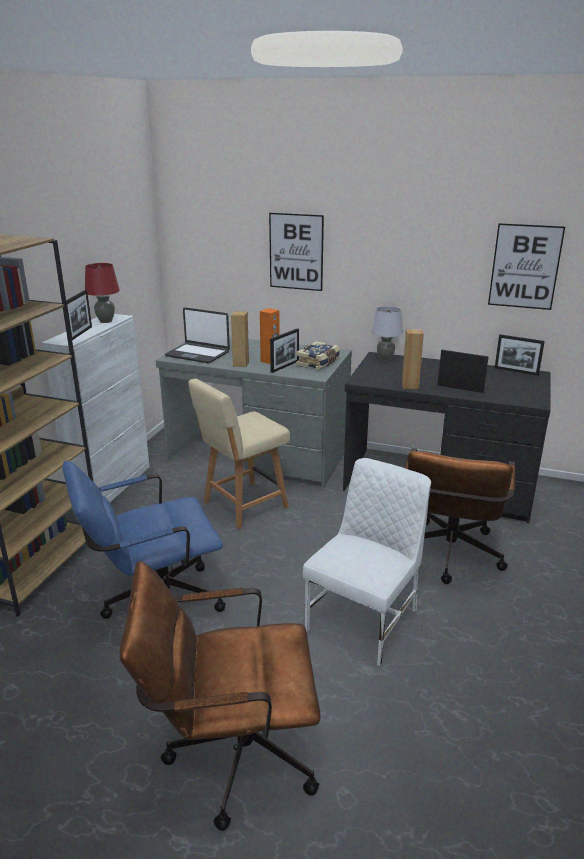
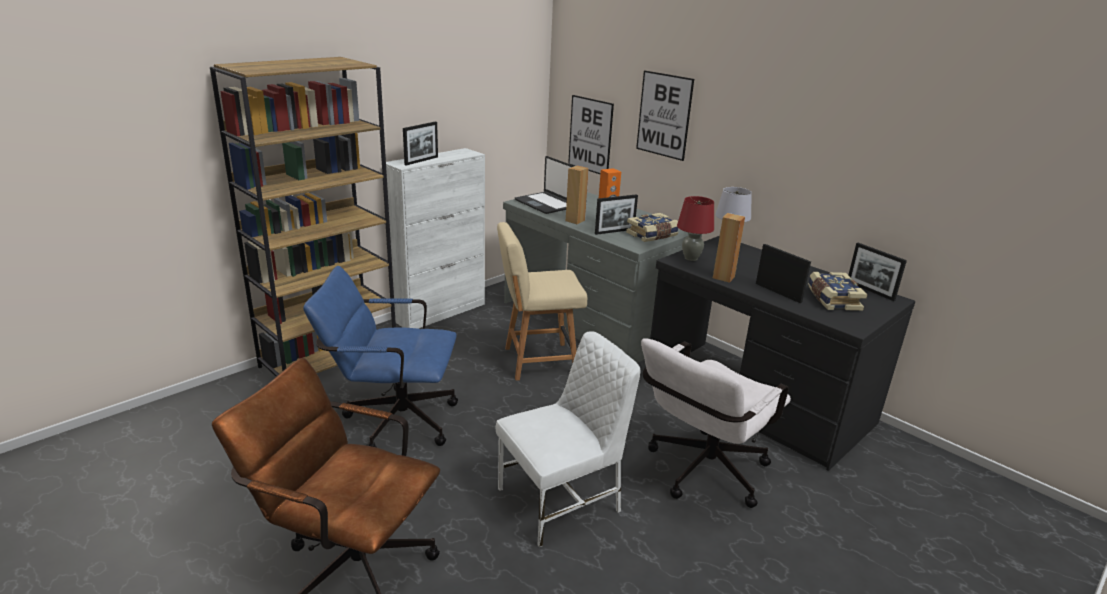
camera: 25 degrees right, 0 degrees up
(106, 321) = (455, 154): red table lamp -> red table lamp (691, 258)
(448, 557) = (701, 474): brown office chair -> white office chair
(500, 384) = (832, 300): none -> book
(525, 266) = (902, 166): picture -> picture (590, 135)

